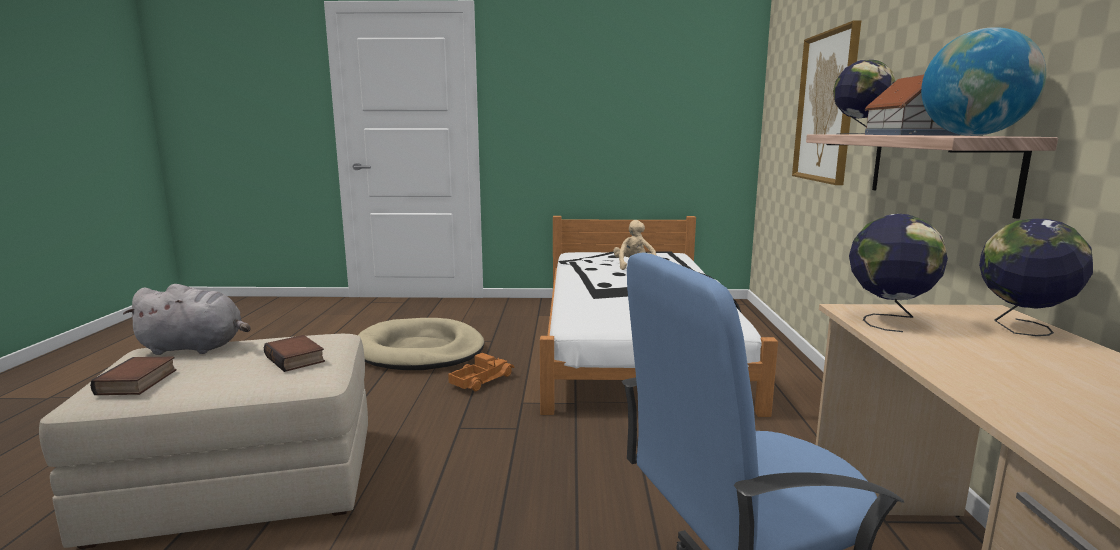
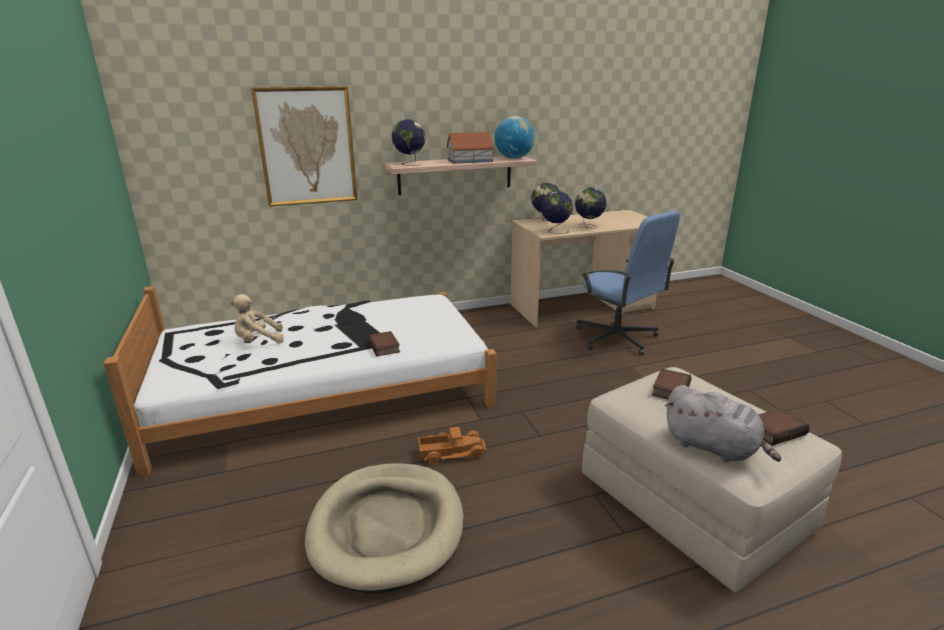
camera: 110 degrees left, 10 degrees up
(196, 348) = (713, 448): grey plush toy -> grey plush toy turned 150 degrees clockwise
(481, 380) = (451, 452): toy truck -> toy truck turned 150 degrees clockwise
(586, 295) = (385, 347): none -> book
(965, 360) = (588, 227): none -> globe

